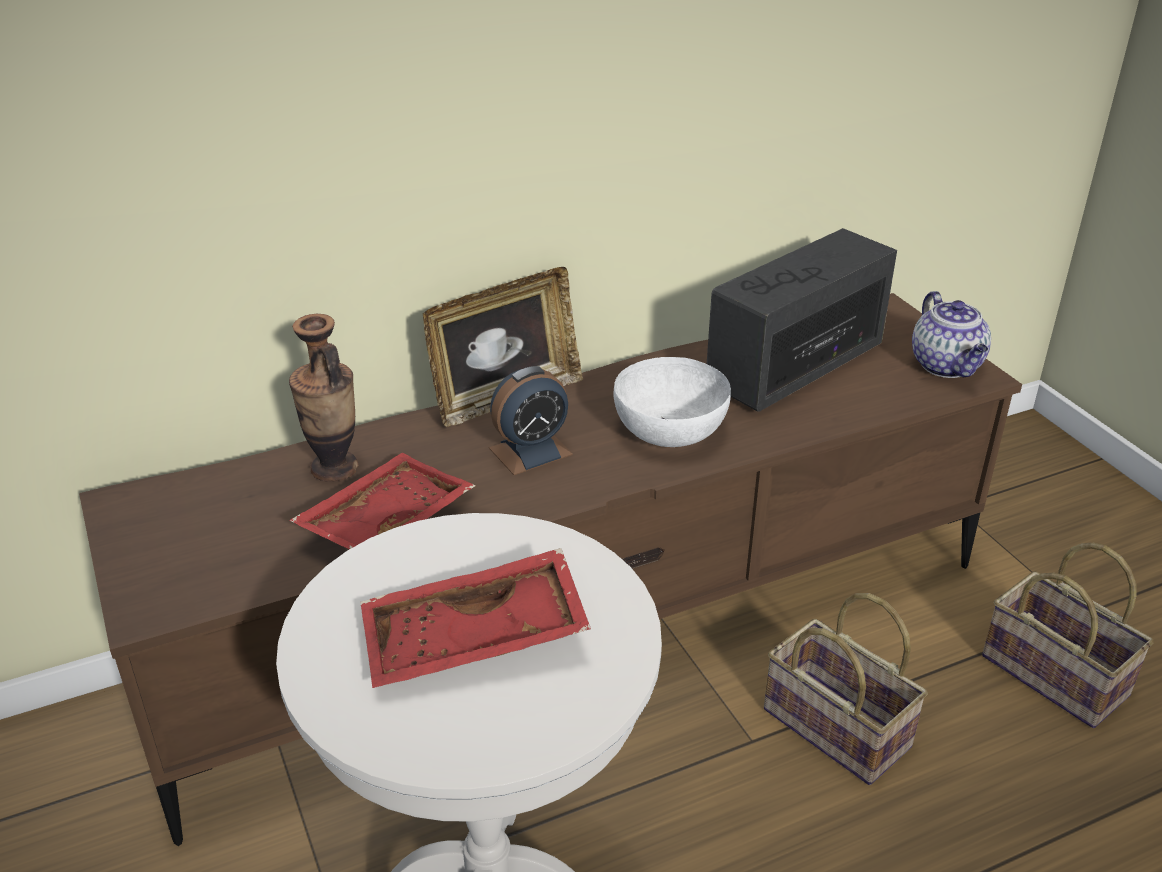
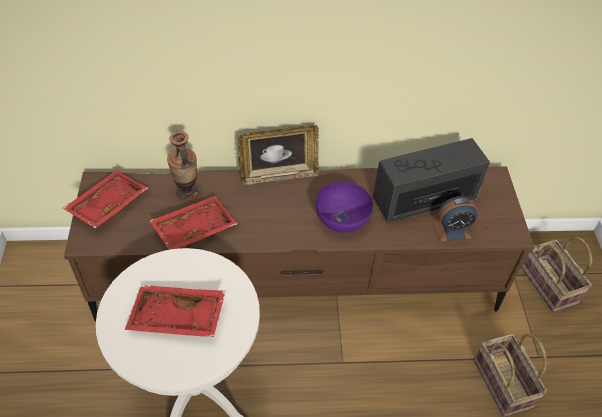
camera: 20 degrees right, 15 degrees up
(167, 532) = (107, 204): none -> red tray
(530, 451) = (273, 210): alarm clock -> alarm clock (452, 230)
(669, 431) = (341, 219): white bowl -> purple bowl
(831, 727) = (381, 369): basket -> basket (547, 284)
(947, 366) = (502, 223): teapot -> none

